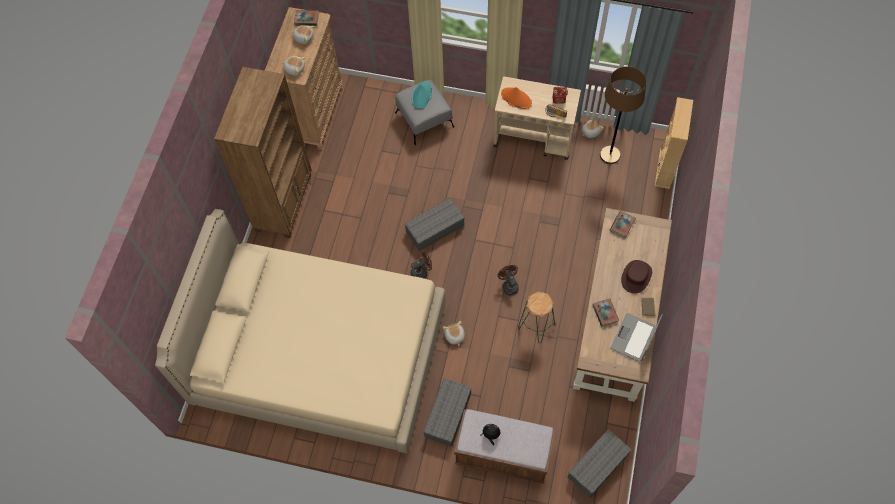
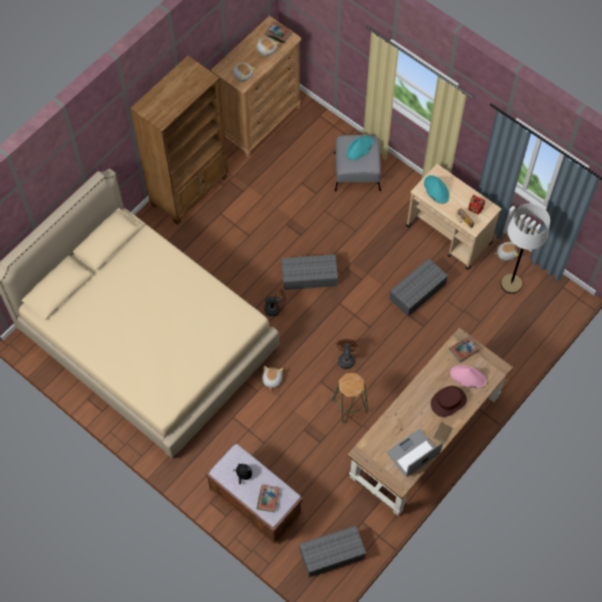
camera: 25 degrees right, 0 degrees up
(448, 416) = (226, 446): grey storage box -> grey storage box (417, 292)
(516, 98) = (436, 189): orange hat -> turquoise hat
(605, 313) = (400, 420): book -> book (268, 499)
(610, 155) = (511, 284): brown floor lamp -> white floor lamp
(639, 247) = (468, 377): none -> pink hat
(665, 168) = (556, 321): beige bookcase -> none

